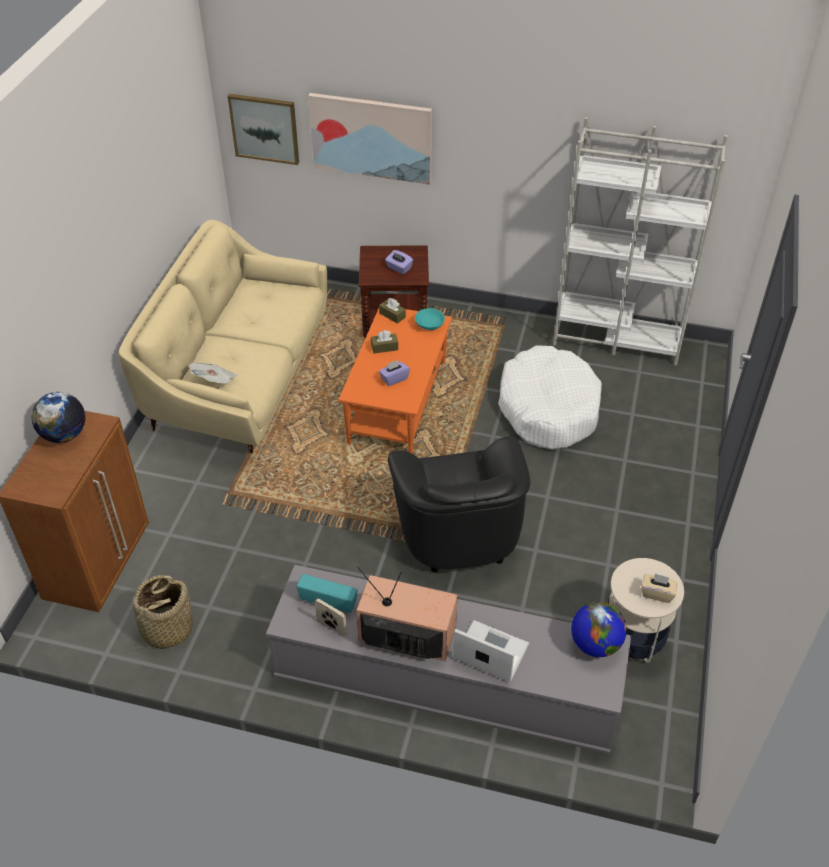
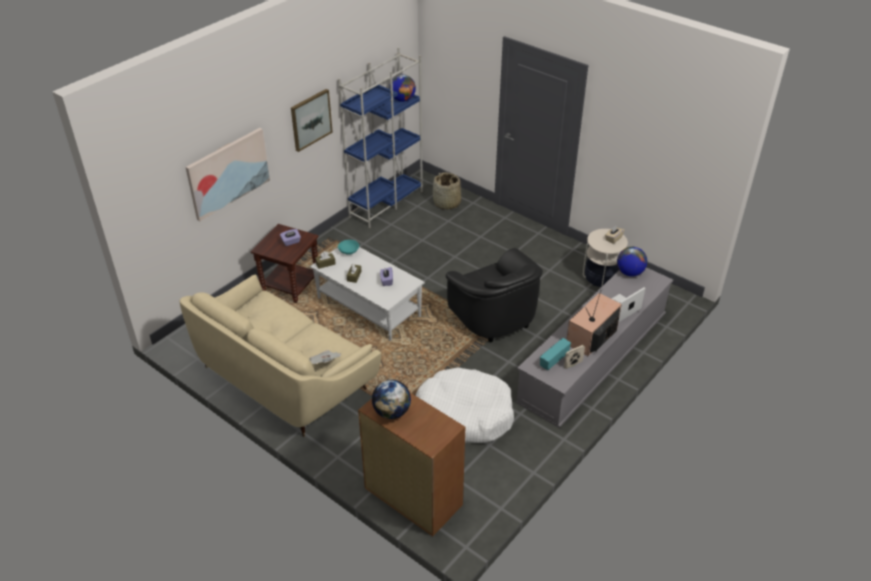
camera: 65 degrees left, 5 degrees down
(167, 629) = (496, 471): basket -> basket (447, 203)
(264, 128) = (158, 216): picture -> picture (311, 119)
(398, 401) = (368, 307): orange coffee table -> white coffee table
(458, 531) = (493, 316): black armchair -> black armchair turned 45 degrees clockwise
(548, 408) = (421, 249): white dog bed -> white dog bed (464, 414)
(617, 341) = (386, 204): white bookcase -> blue bookcase
(689, 213) = (402, 100): none -> globe

